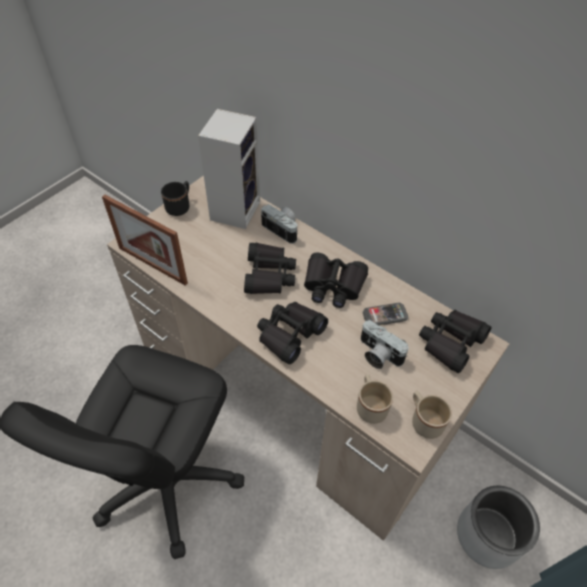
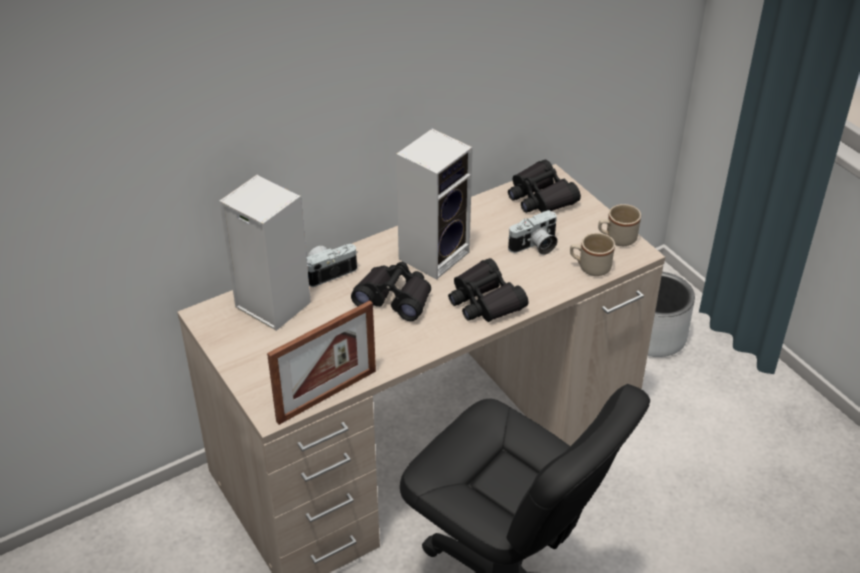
camera: 70 degrees left, 10 degrees down
(180, 206) = (233, 354): black mug -> none
(333, 285) = (434, 253): black binoculars -> speaker
(385, 315) = (490, 228): phone -> none

